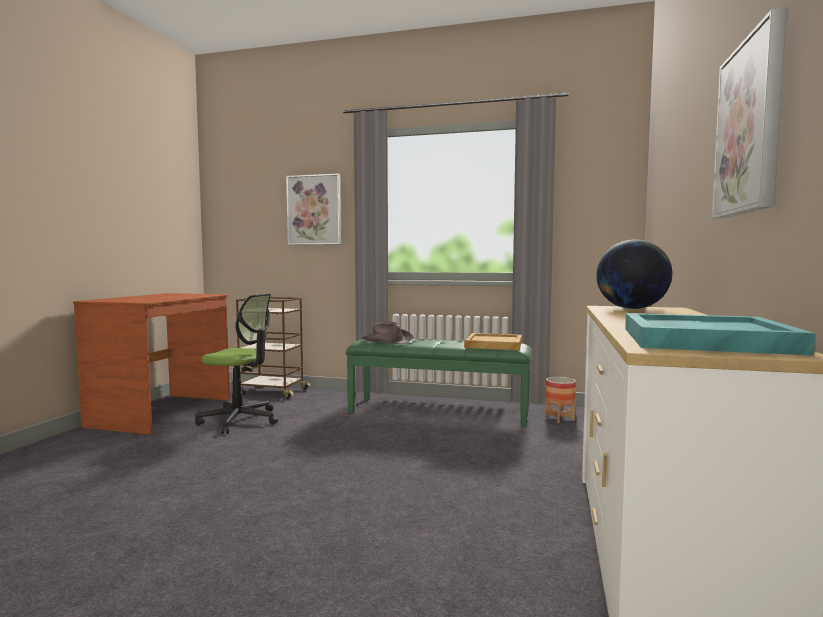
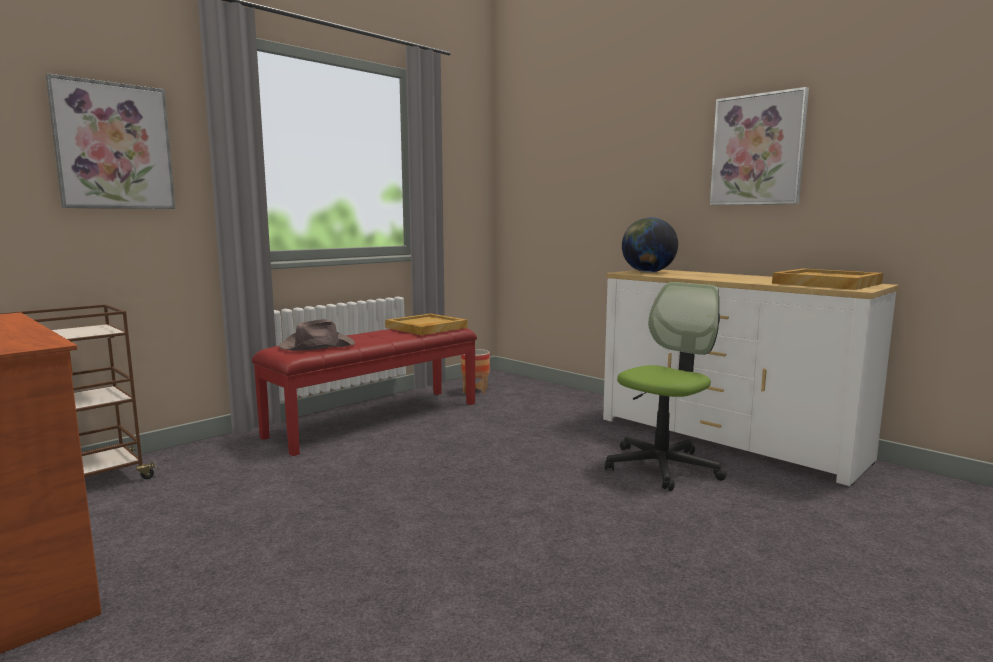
camera: 60 degrees left, 5 degrees up
(240, 420) = (184, 525): office chair -> office chair (662, 467)
(439, 411) = (376, 419): green bench -> red bench
(702, 340) = (825, 283): turquoise tray -> beige tray

